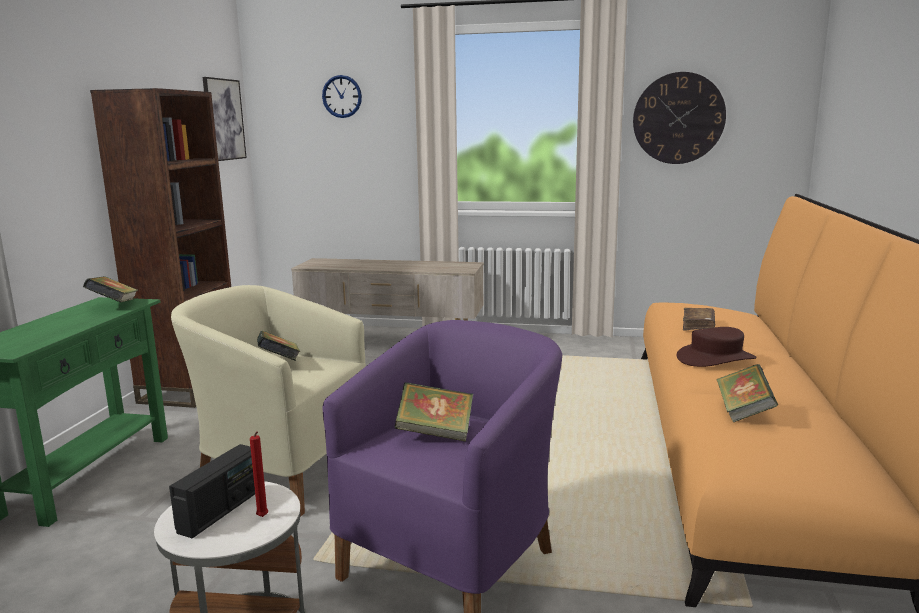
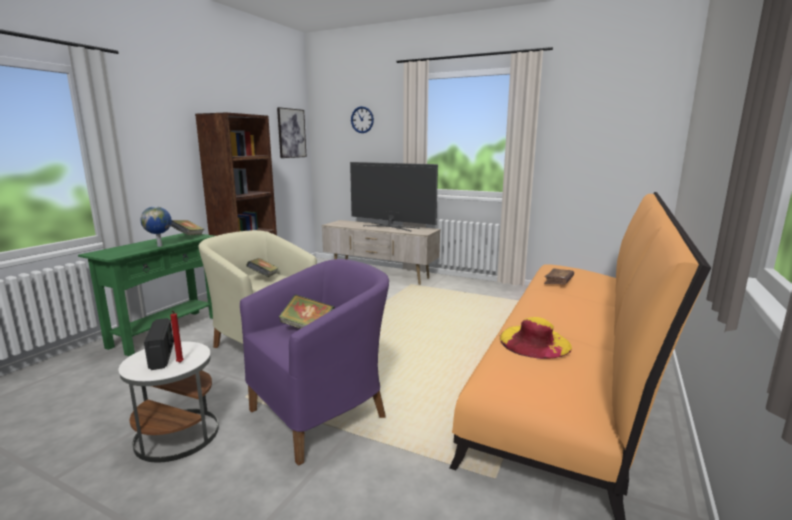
camera: 15 degrees right, 0 degrees up
(82, 325) = (160, 246): none -> globe
(220, 511) = (162, 356): radio -> radio turned 60 degrees counterclockwise
(407, 264) = (391, 227): none -> television
(678, 118) = (579, 135): wall clock -> none
(715, 358) = (549, 304): brown hat -> none
(743, 411) = (534, 342): book -> yellow hat

